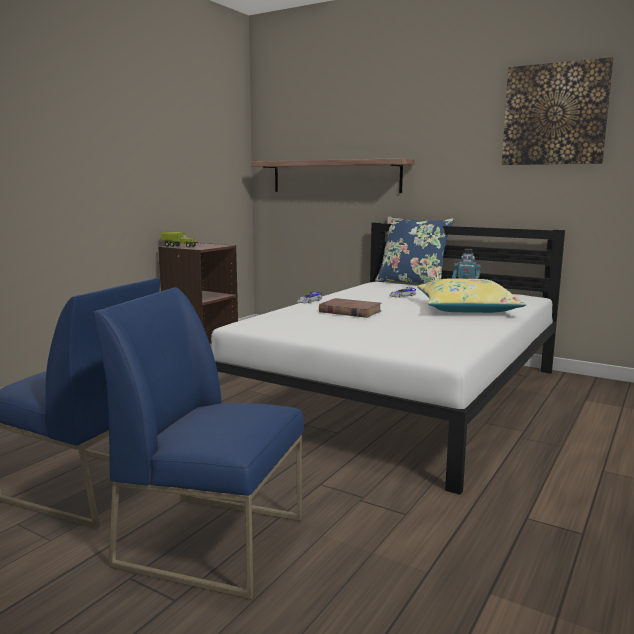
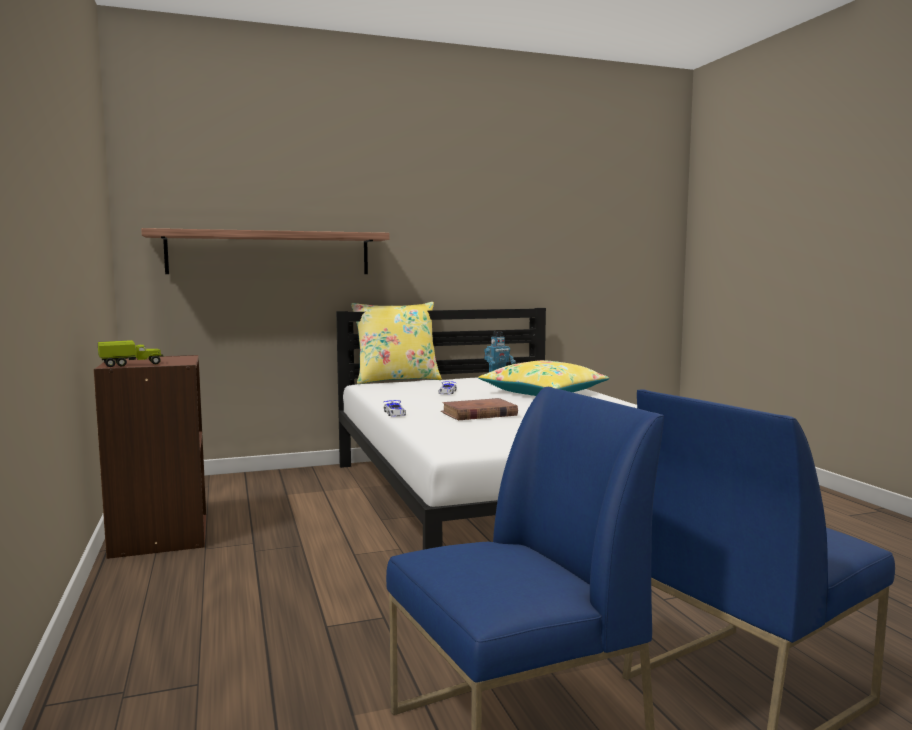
camera: 50 degrees left, 5 degrees down
(412, 283) = (396, 380): blue pillow -> yellow pillow
(555, 114) = (523, 196): picture -> none

